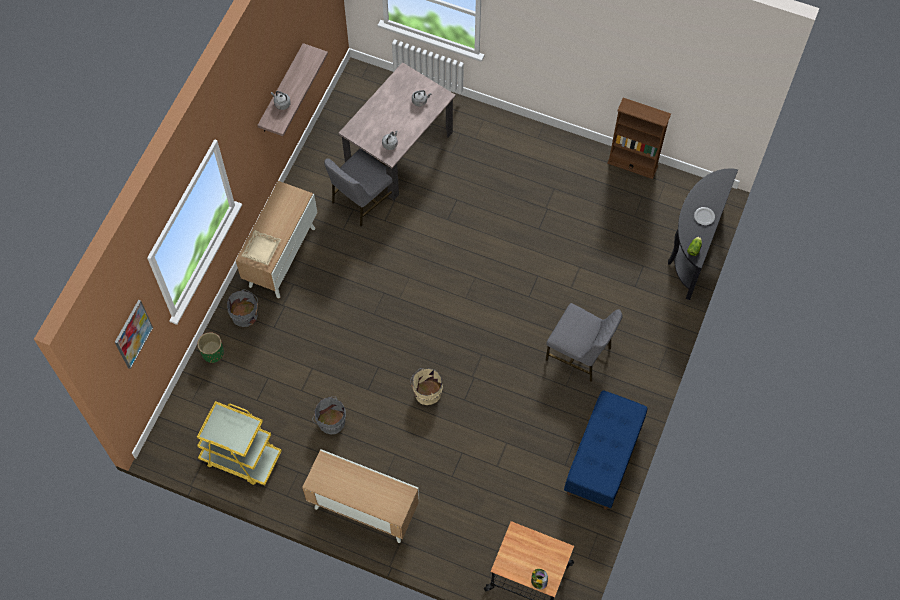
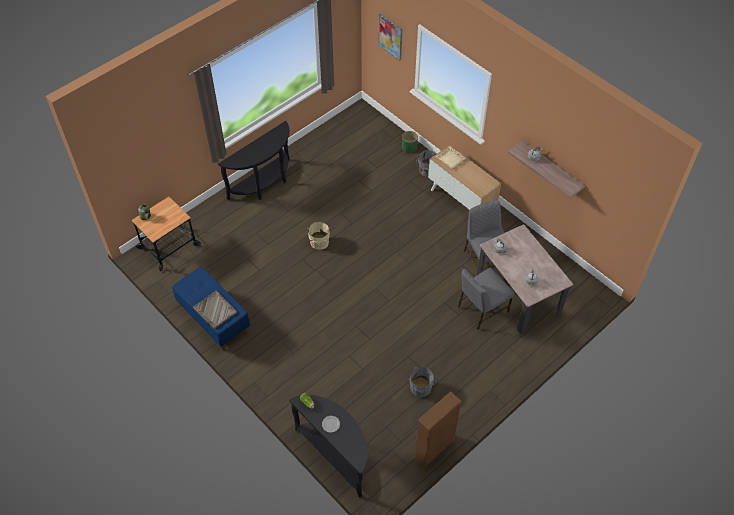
camera: 115 degrees right, 10 degrees down
(241, 457) = (333, 140): yellow cart -> none
(330, 421) = (330, 187): grey bucket -> grey bucket (421, 387)
(363, 509) = (264, 184): cabinet -> black console table
(579, 354) = (295, 338): grey chair -> grey chair (481, 309)
(619, 425) = (215, 310): none -> grey tray

